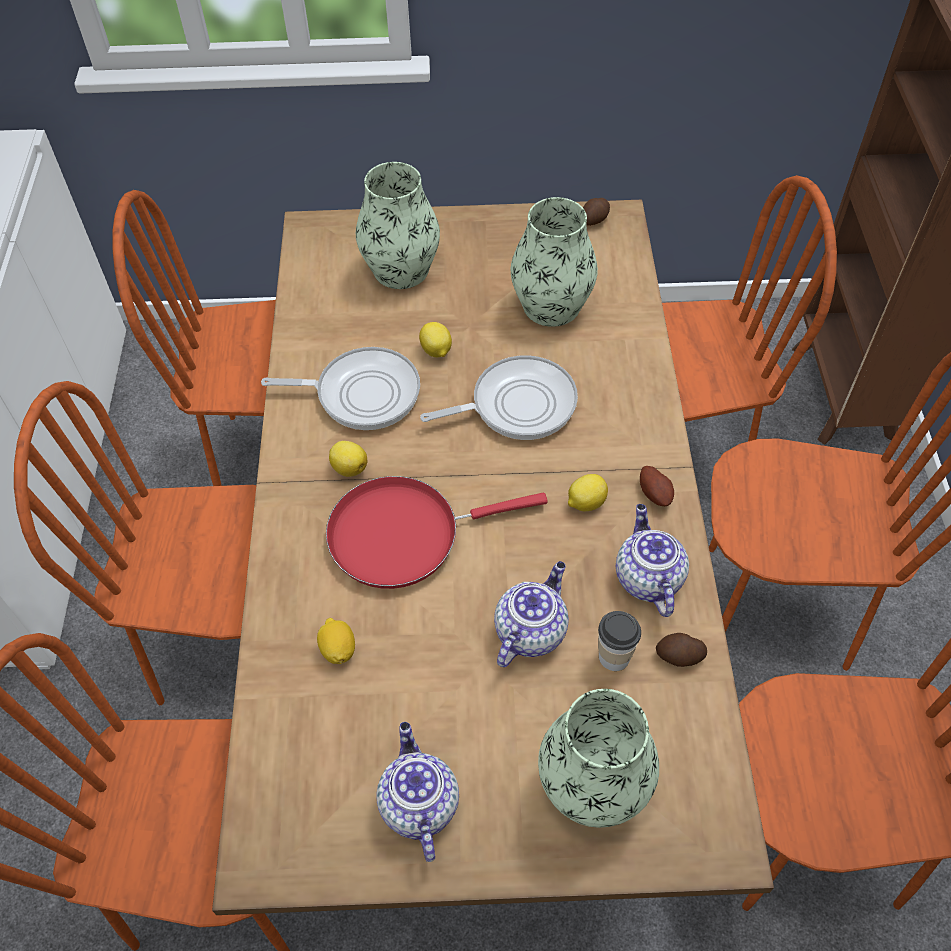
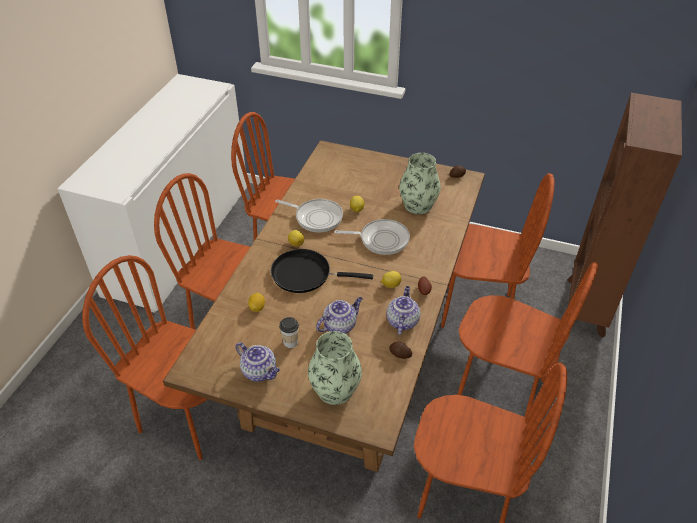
camera: 20 degrees right, 10 degrees down
(401, 269) = (358, 174): vase -> none
(403, 534) = (305, 274): red frying pan -> black frying pan
(418, 803) = (260, 371): teapot -> teapot turned 120 degrees clockwise
(614, 657) = (371, 345): cup -> cup (290, 342)

